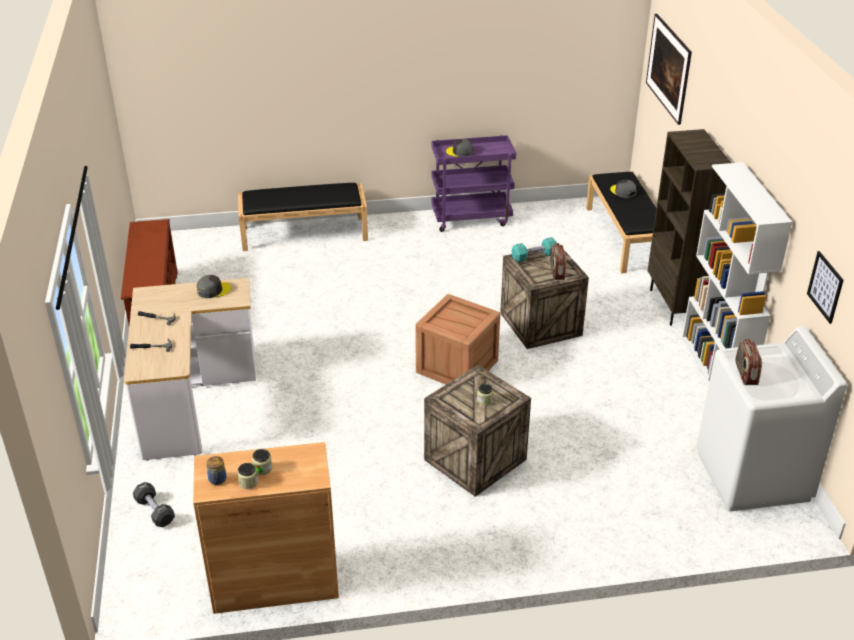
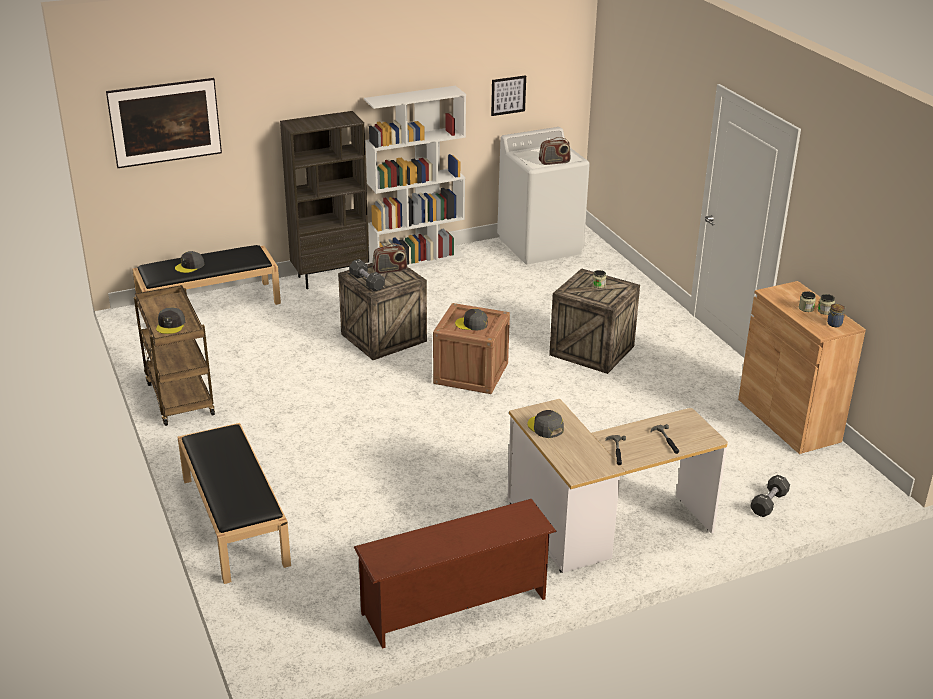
camera: 105 degrees left, 5 degrees down
(456, 319) = (472, 324): none -> grey cap
(471, 218) = (178, 398): purple cart -> brown cart
(534, 256) = (367, 282): turquoise dumbbell -> black dumbbell

